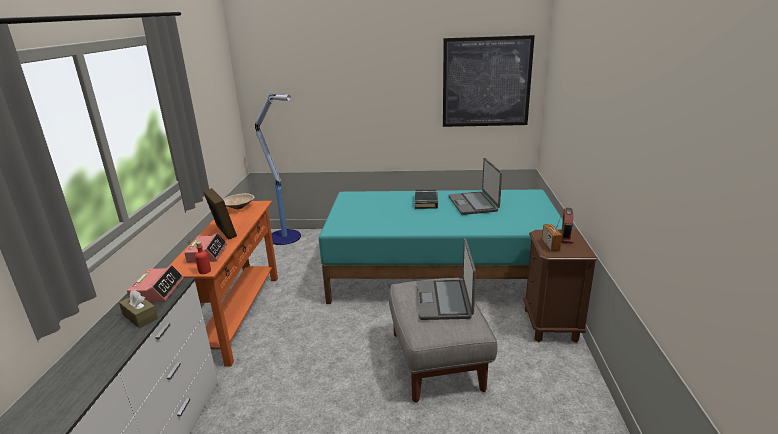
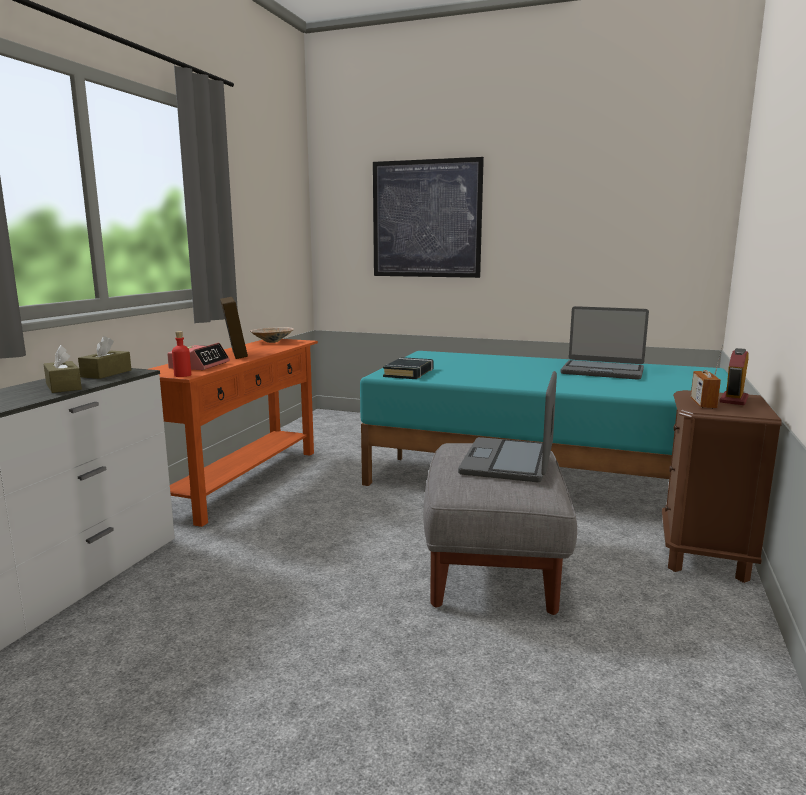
camera: 15 degrees right, 10 degrees down
(157, 290) = (106, 373): alarm clock -> brown tissue box
(285, 237) = (346, 419): floor lamp -> none
(426, 202) = (531, 365): black book -> black book (409, 373)
(473, 204) = (602, 371): laptop -> laptop turned 75 degrees counterclockwise
(486, 82) = (646, 213): picture -> picture (426, 219)

